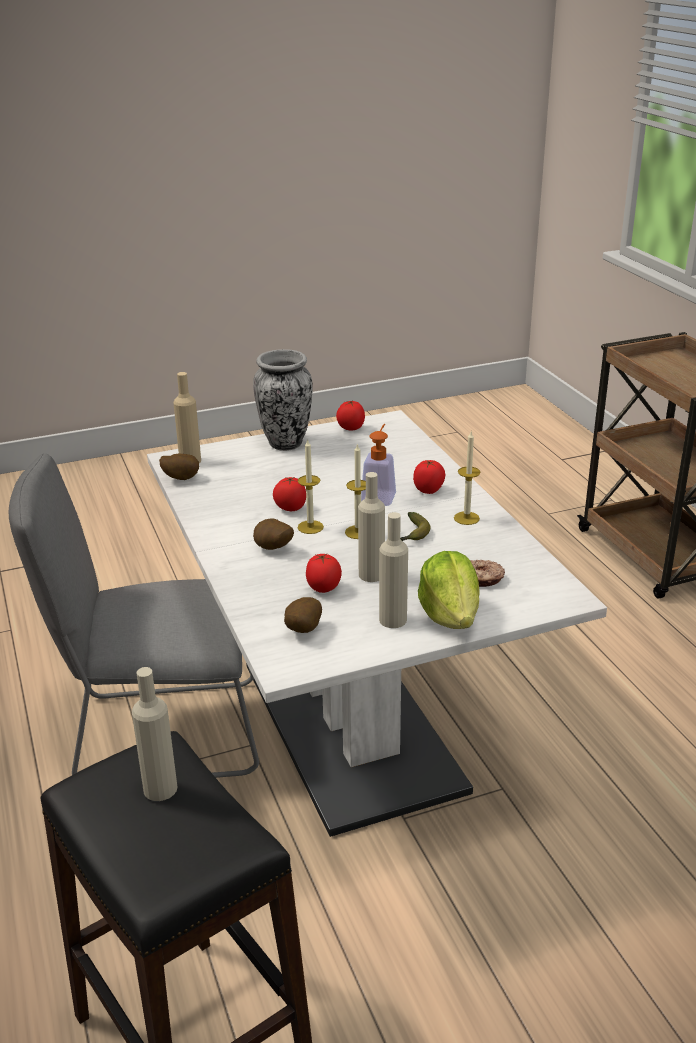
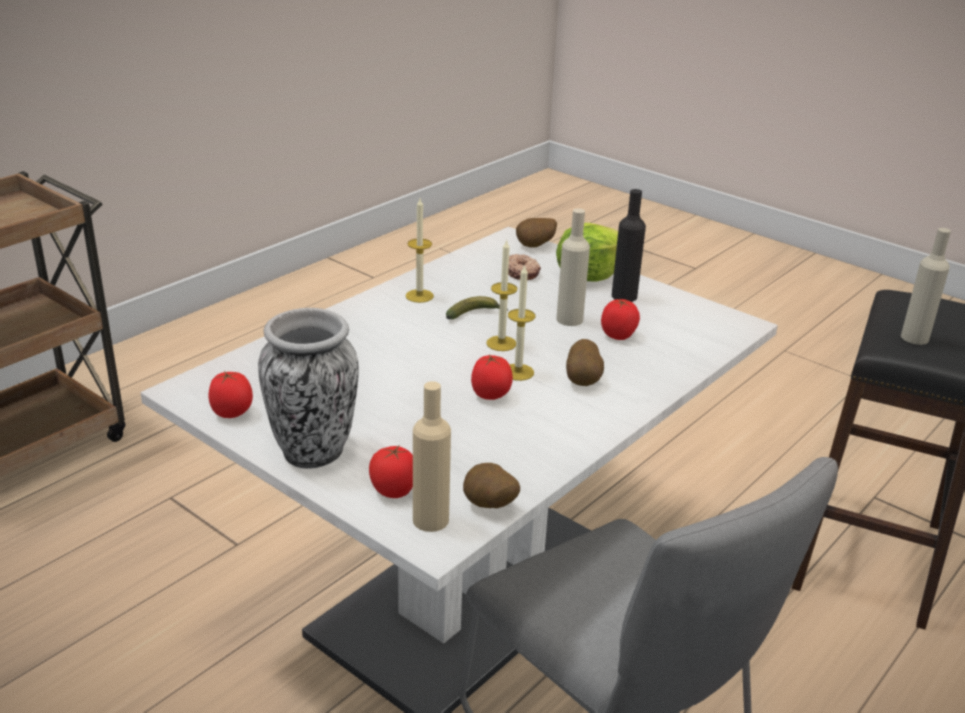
camera: 120 degrees left, 0 degrees up
(302, 631) = (688, 329): potato -> potato (535, 247)
(379, 495) = (410, 349): soap dispenser -> none
(393, 620) = (624, 296): beige bottle -> black bottle
(429, 490) = (375, 325): tomato -> tomato (393, 491)

